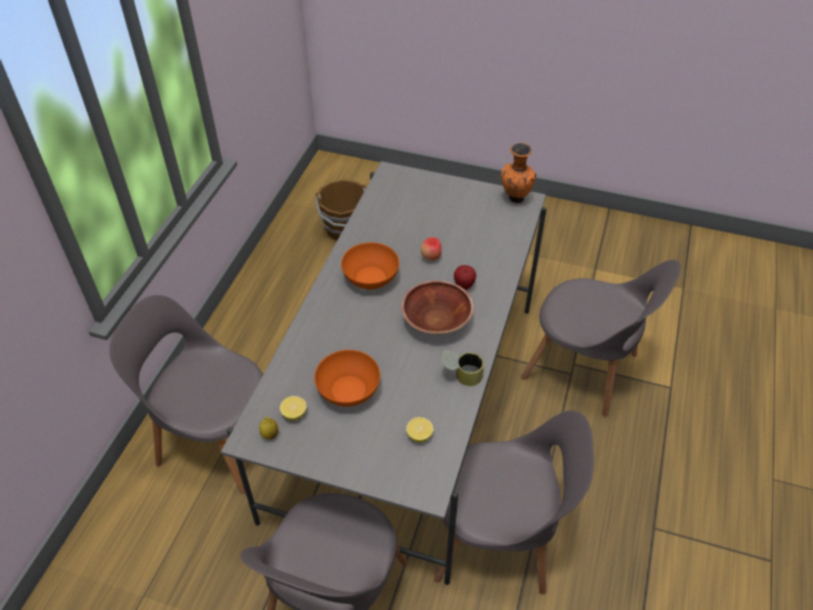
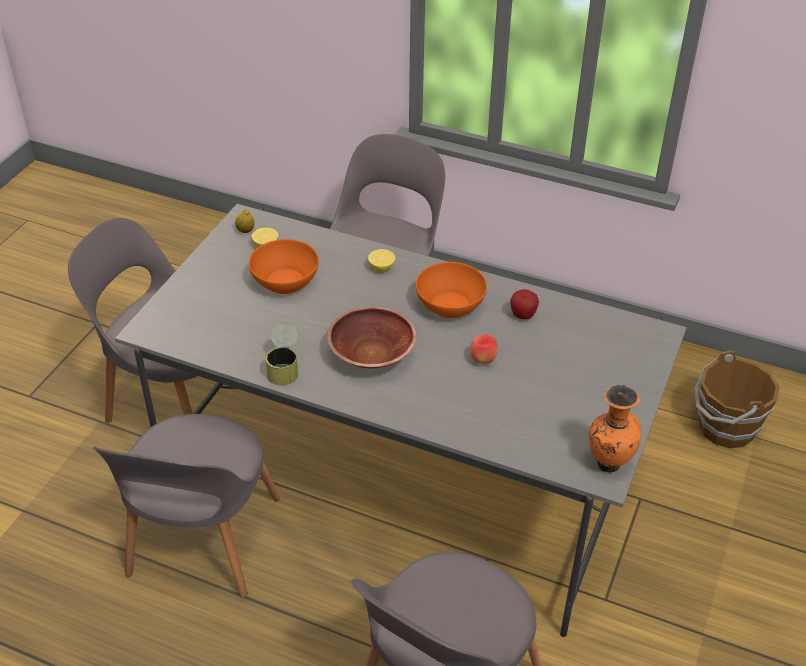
camera: 95 degrees right, 5 degrees down
(419, 435) = (213, 328): lemon -> lemon (381, 267)
(464, 286) = (427, 385): apple -> apple (523, 316)

